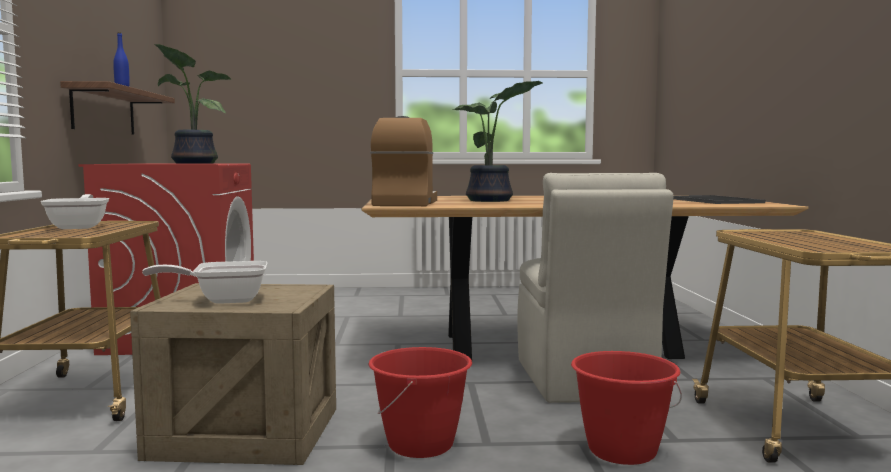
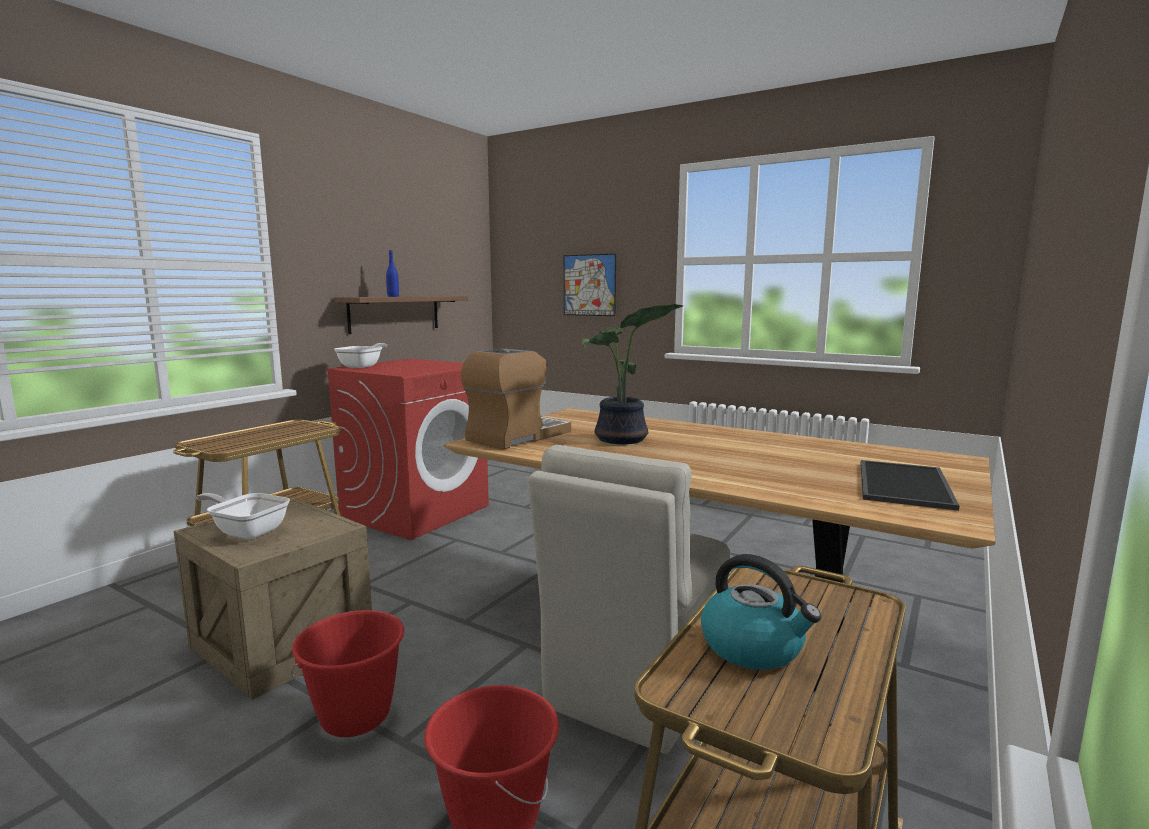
camera: 35 degrees right, 5 degrees up
(80, 227) = (274, 430): frying pan -> frying pan (363, 366)
(191, 163) = (421, 366): potted plant -> none
(299, 94) = (589, 285): none -> picture
(806, 242) = (753, 647): none -> kettle

